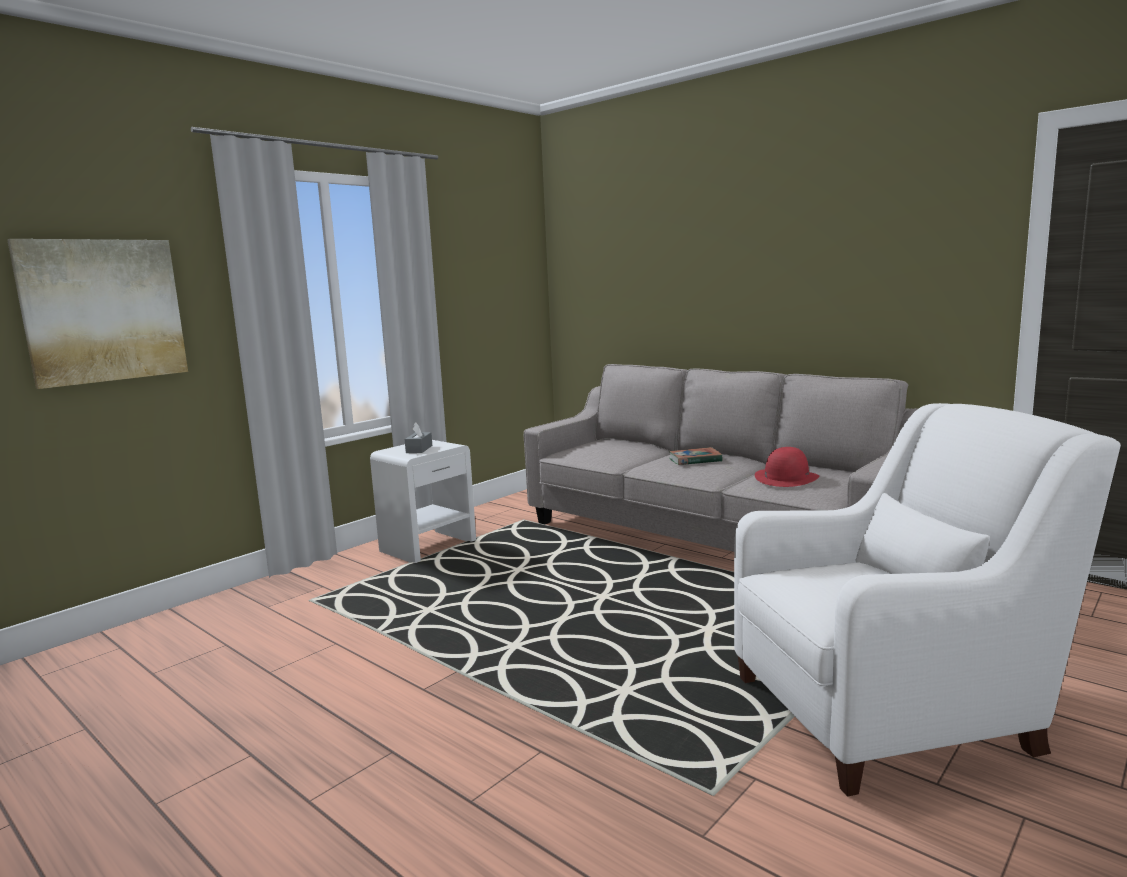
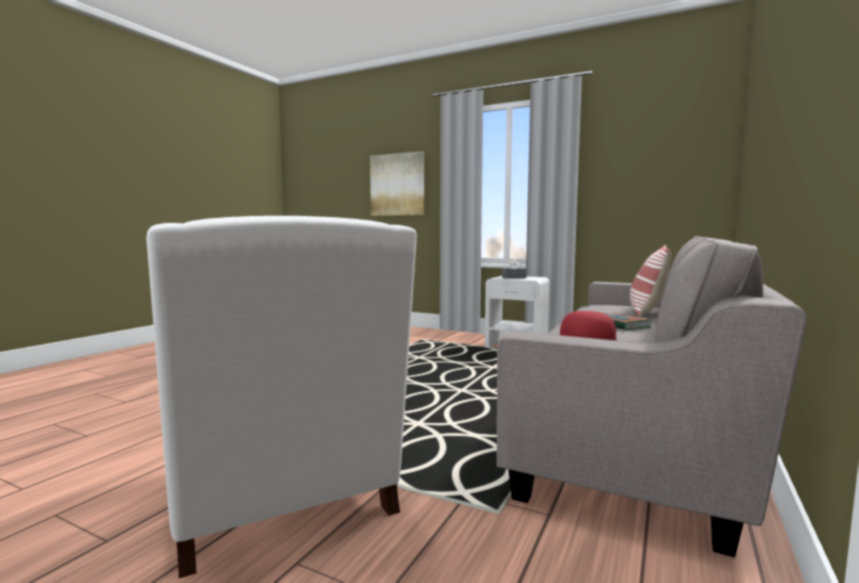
camera: 75 degrees right, 5 degrees down
(628, 445) = (647, 311): none -> pillow

